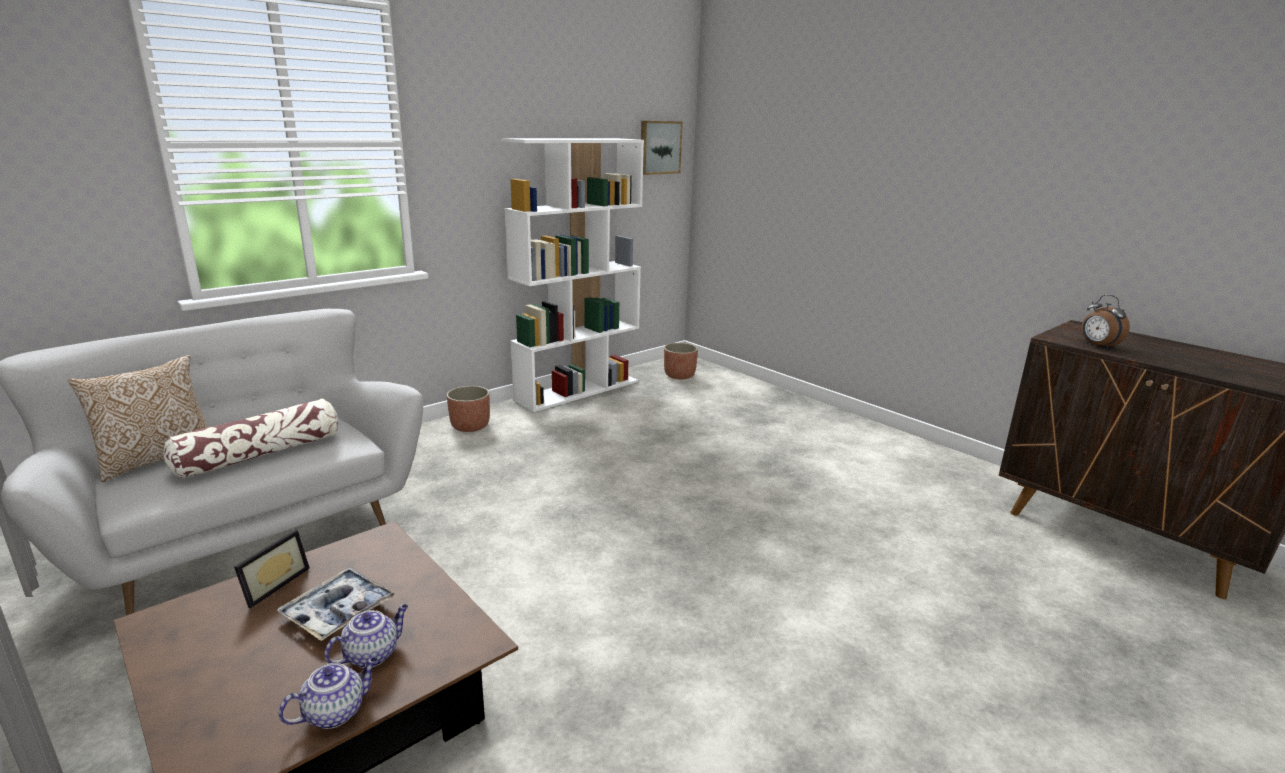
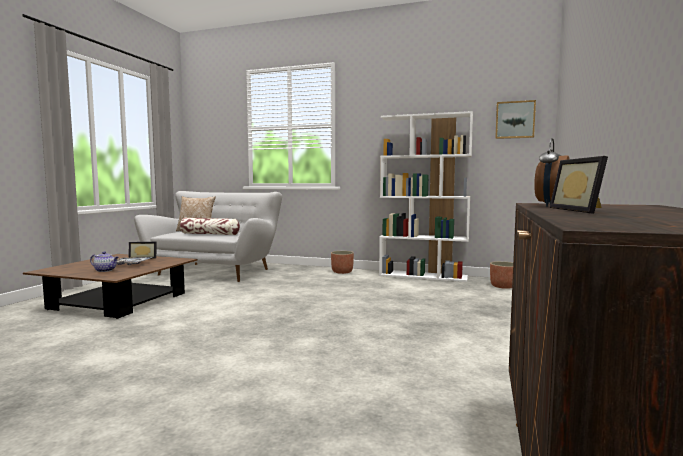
camera: 60 degrees right, 15 degrees down
(336, 712) = (73, 273): teapot -> none
(1165, 358) = (583, 210): none -> picture frame

